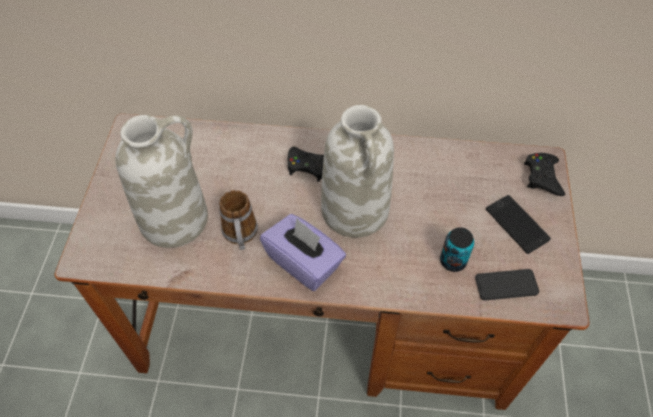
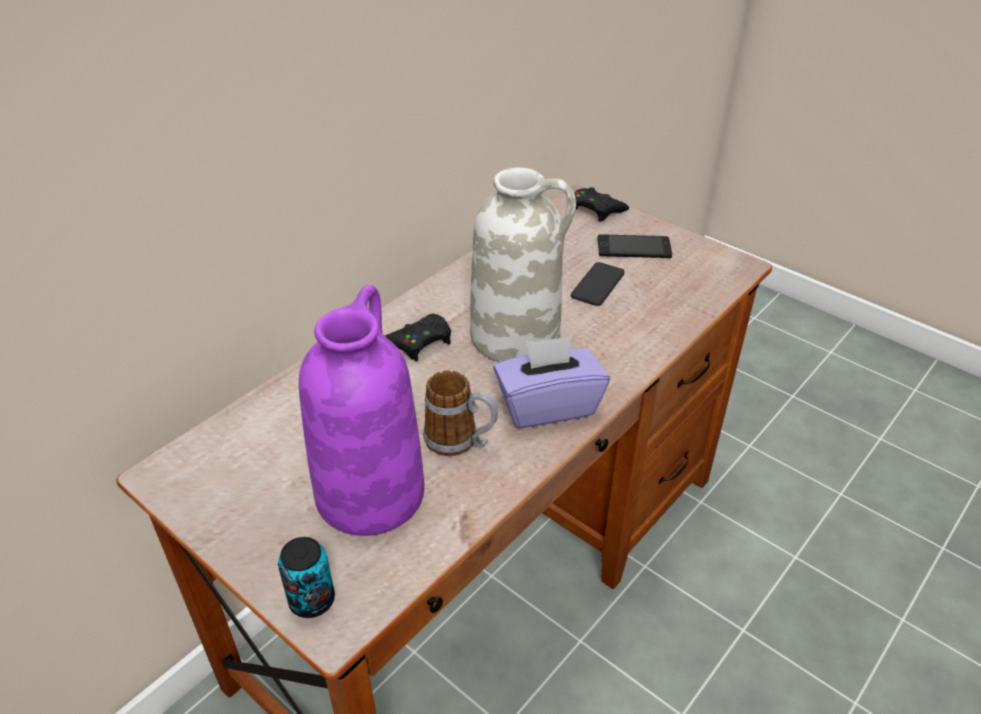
camera: 55 degrees left, 15 degrees down
(175, 218) = (369, 491): white vase -> purple vase
(453, 261) = (640, 303): can -> can (312, 600)
(506, 285) = (694, 286): phone -> phone (598, 284)

